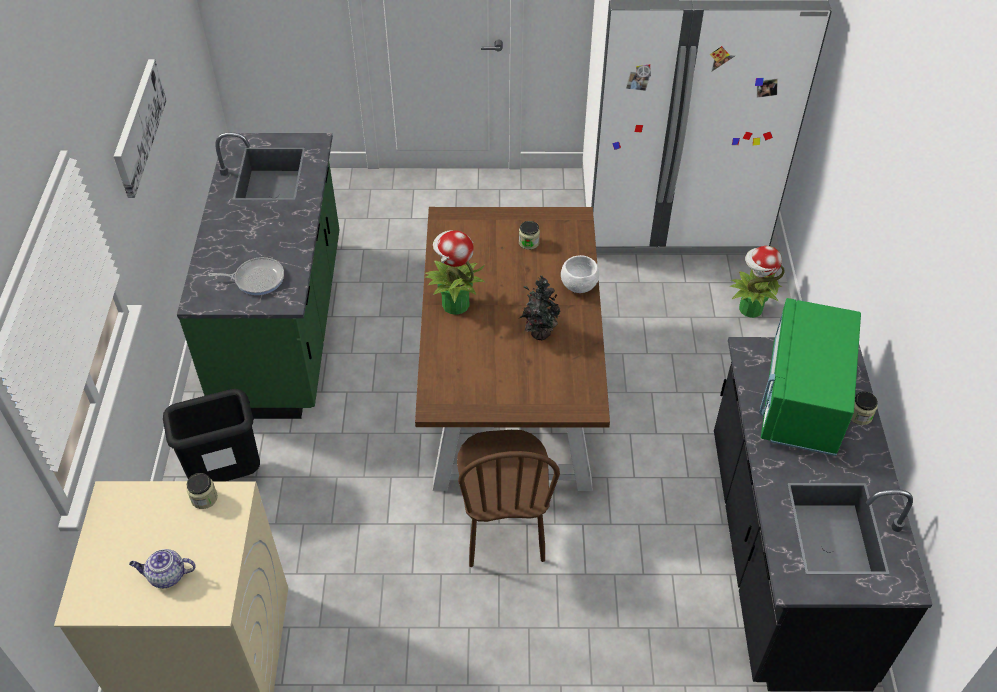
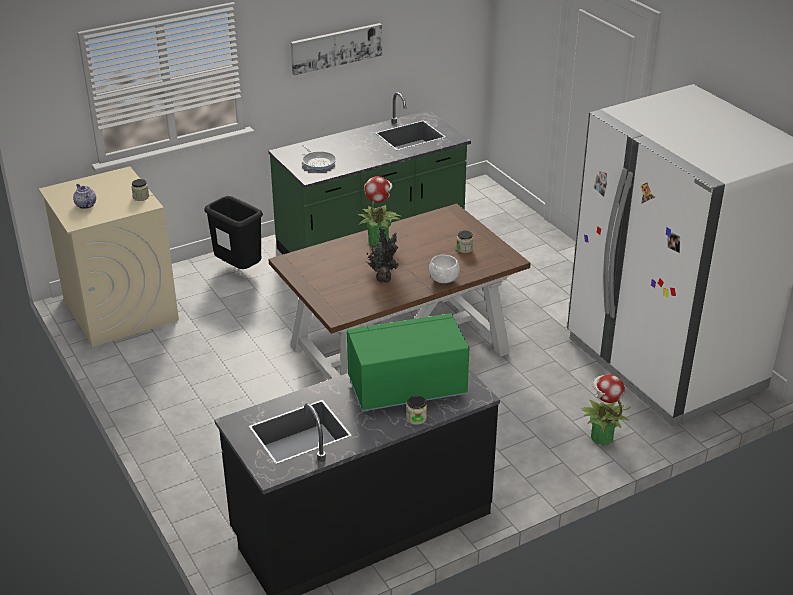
camera: 60 degrees right, 15 degrees down
(503, 530) = (281, 385): brown chair -> none

